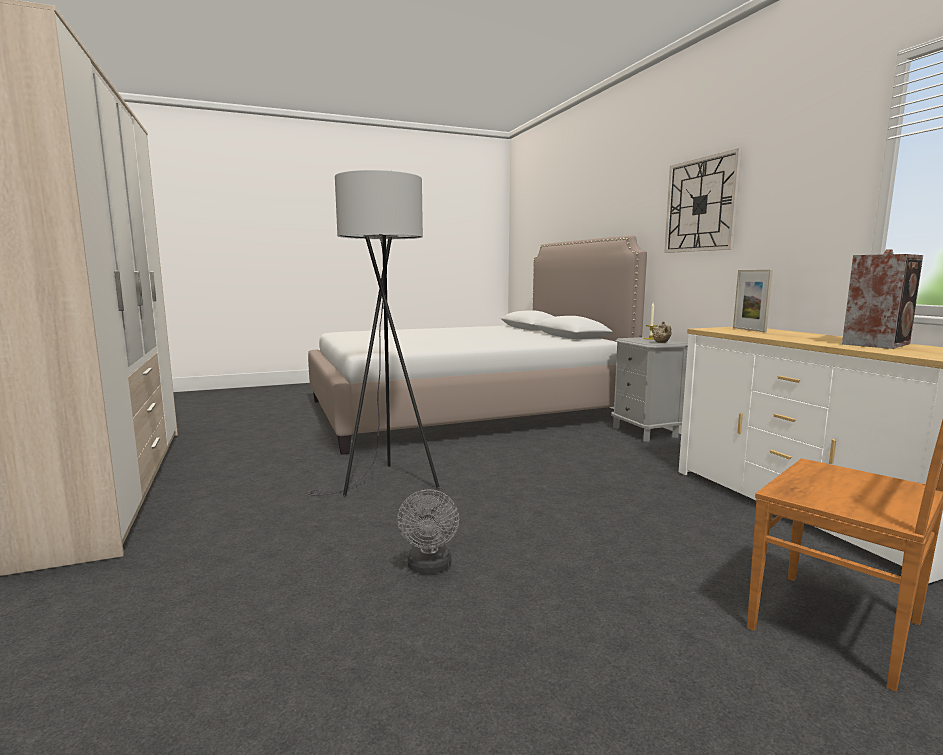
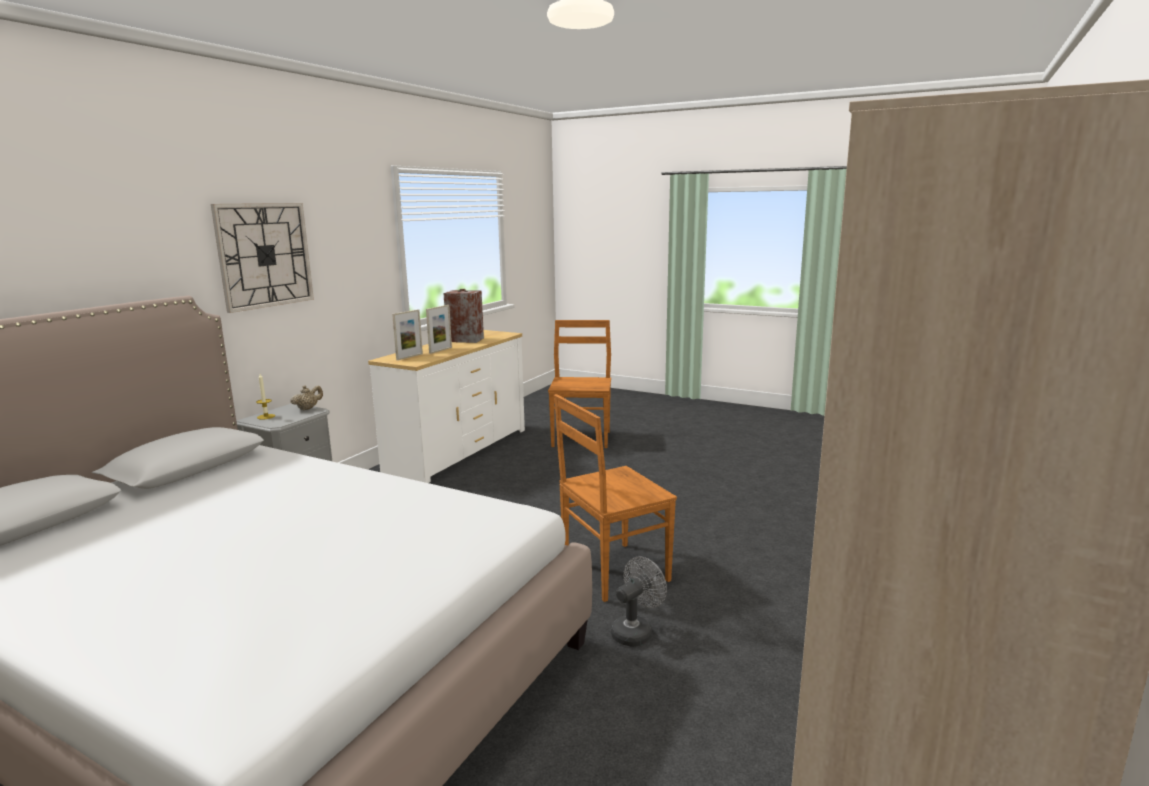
camera: 130 degrees left, 5 degrees up
(384, 485) = (612, 571): grey floor lamp -> brown chair
(429, 567) = (678, 505): grey fan -> grey fan (636, 631)
(784, 335) = (440, 350): none -> picture frame

